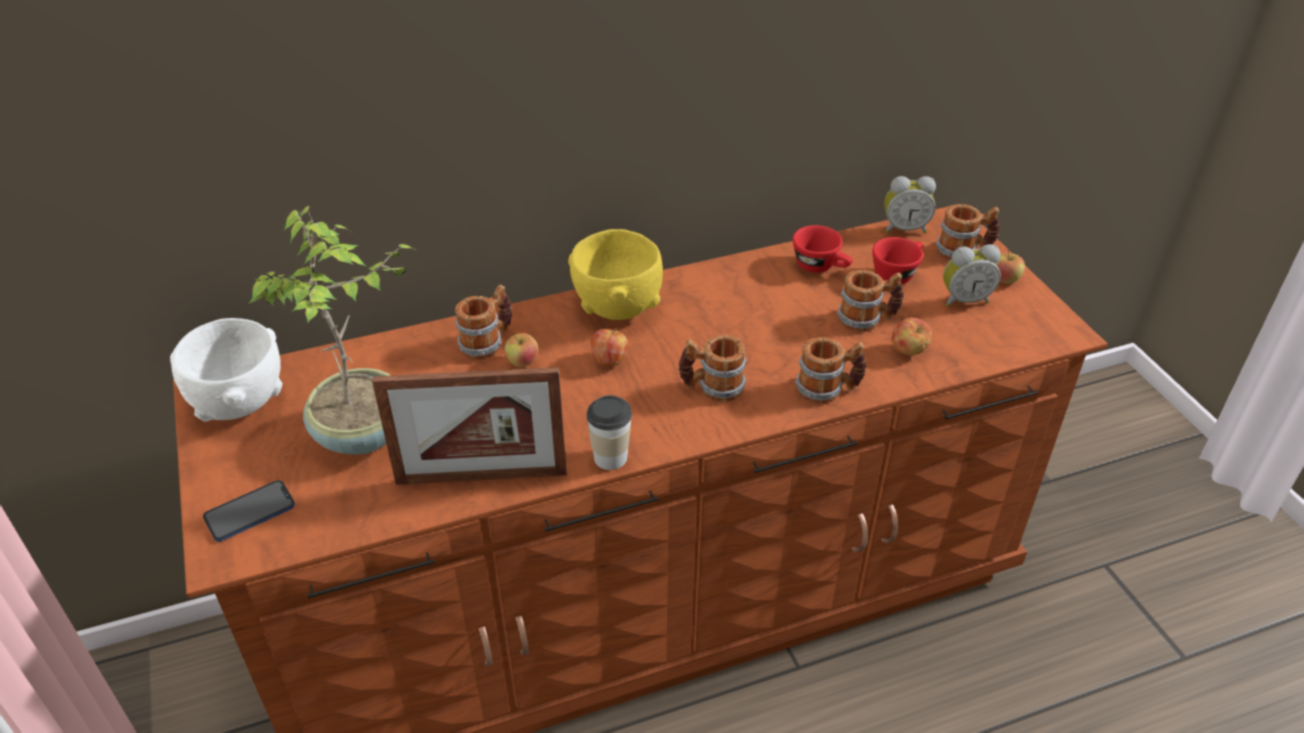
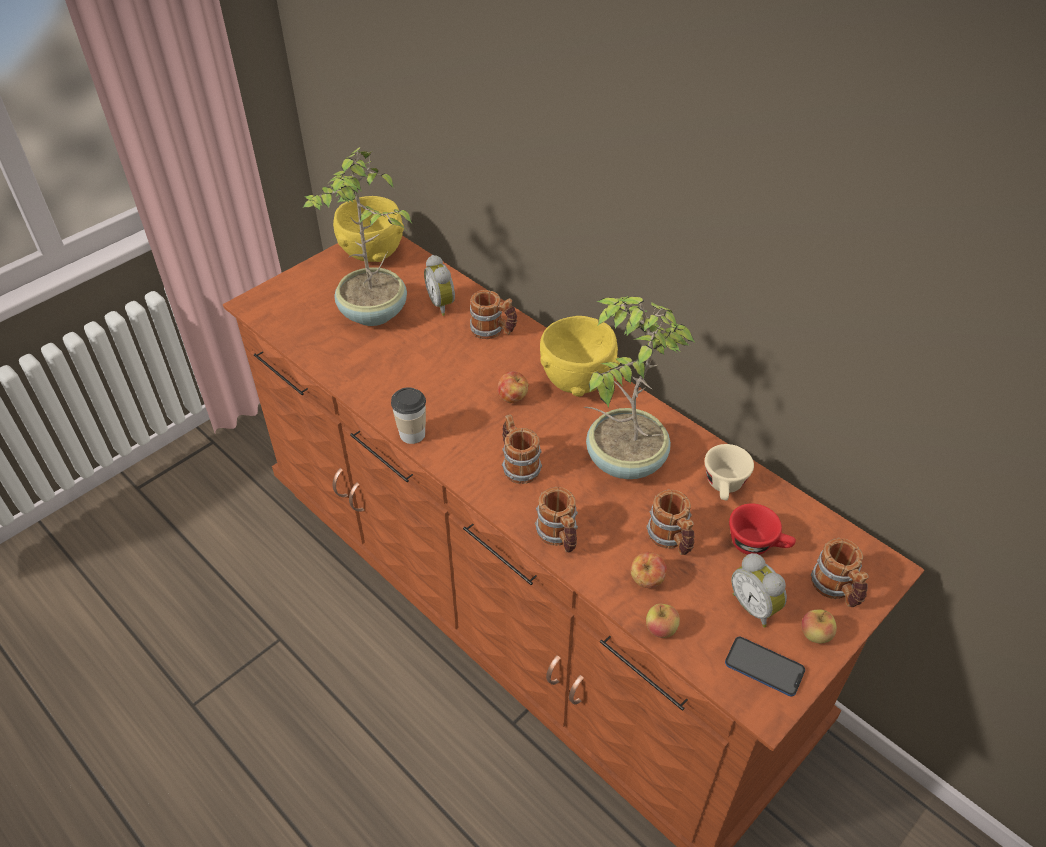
camera: 65 degrees right, 5 degrees up
(239, 403) = (372, 253): white bowl -> yellow bowl
(250, 512) = (288, 298): phone -> phone (764, 667)
(481, 477) = (362, 379): picture frame -> none
(522, 362) = (483, 355): apple -> apple (660, 629)
(751, 314) = (623, 460): none -> potted plant
(821, 267) = (724, 487): red cup -> beige cup
(904, 228) = (836, 532): alarm clock -> alarm clock (443, 304)

